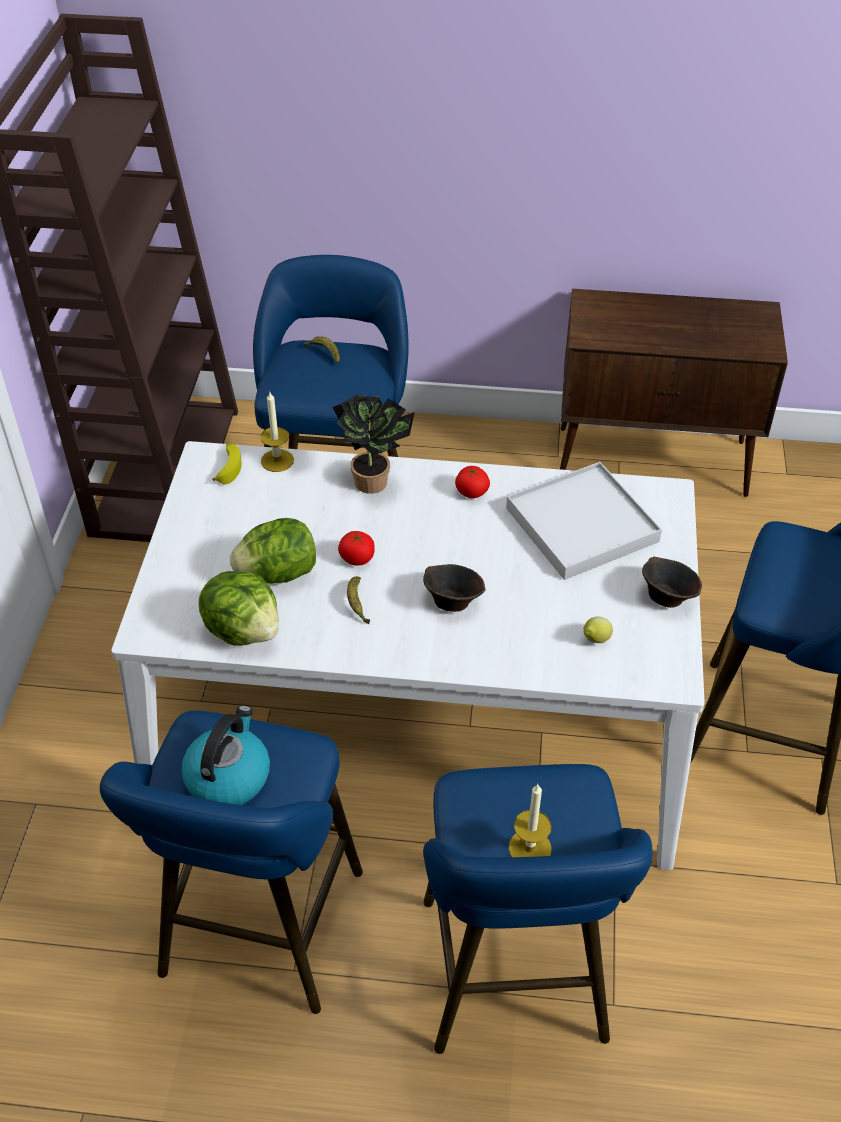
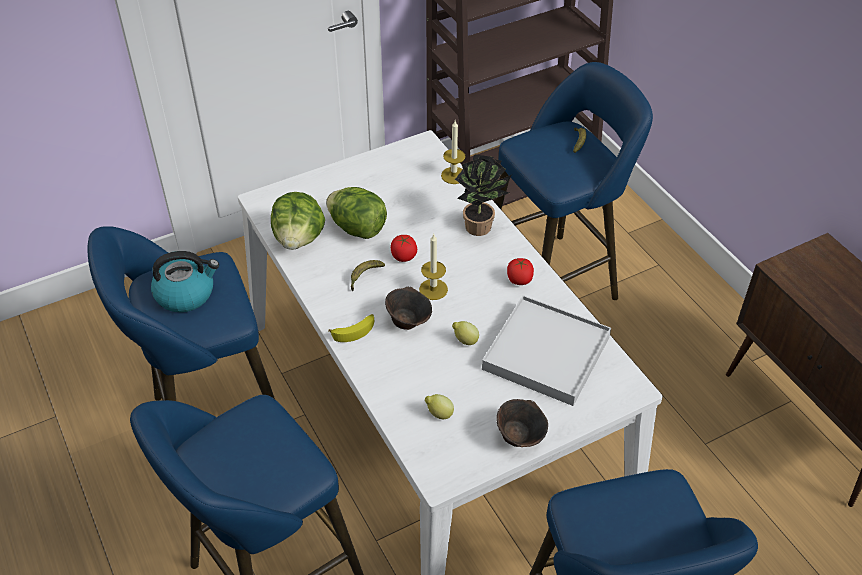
camera: 55 degrees right, 0 degrees up
(228, 467) = (426, 158): banana -> banana (354, 330)
(516, 572) = (465, 340): none -> lemon
(530, 848) = (231, 465): candle -> candle (433, 289)

